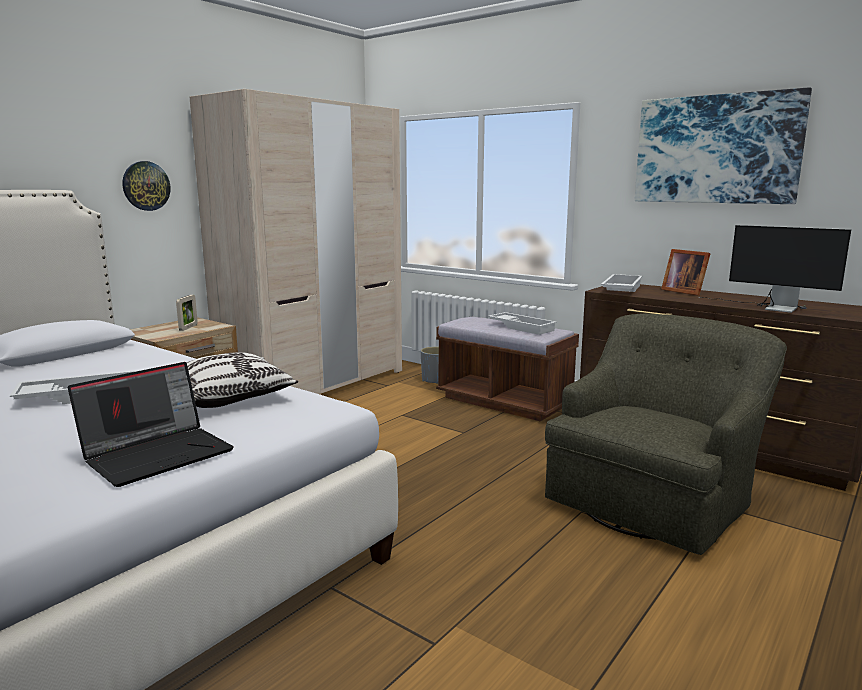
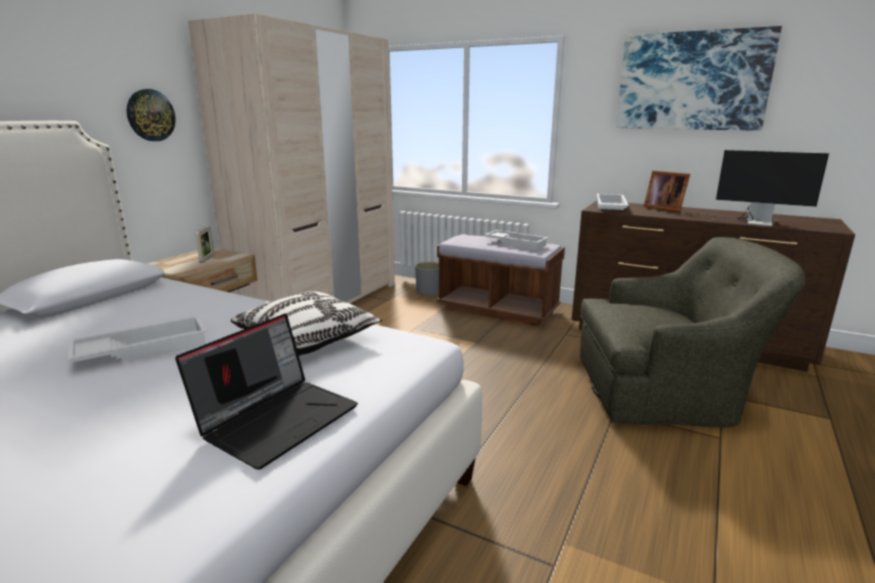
camera: 10 degrees left, 5 degrees up
(654, 498) = (667, 392): green armchair -> green armchair turned 60 degrees clockwise

